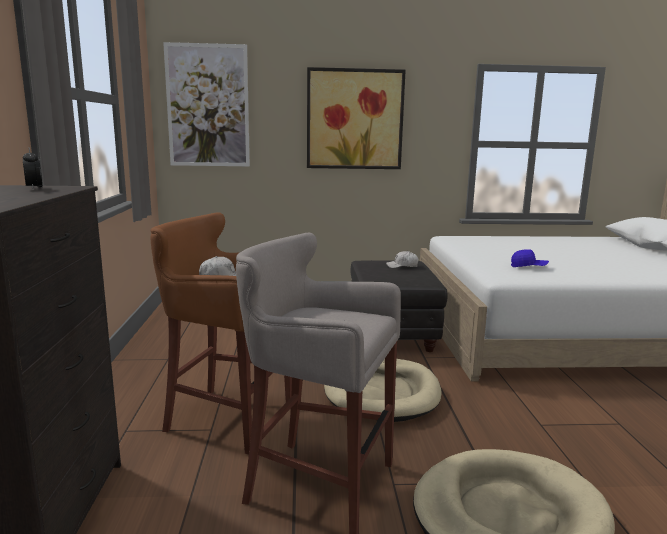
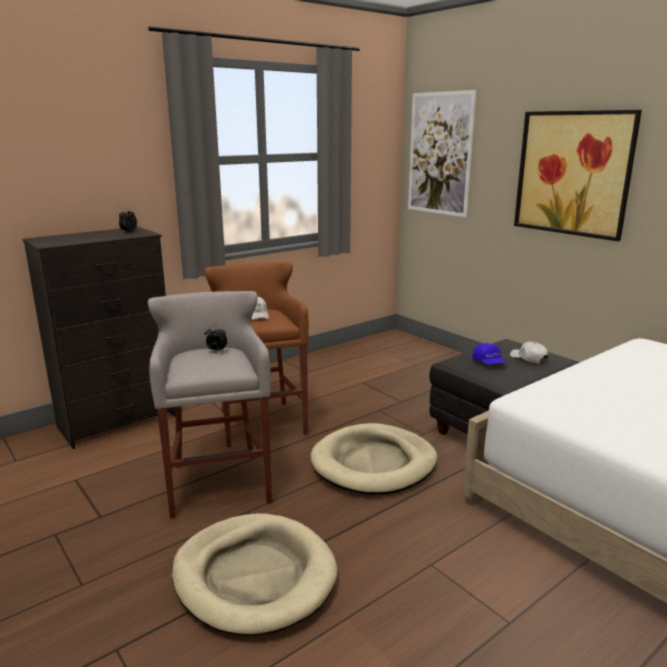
camera: 55 degrees right, 5 degrees up
(309, 313) = (216, 352): none -> alarm clock
(528, 267) = (604, 404): blue cap -> blue cap (489, 363)

